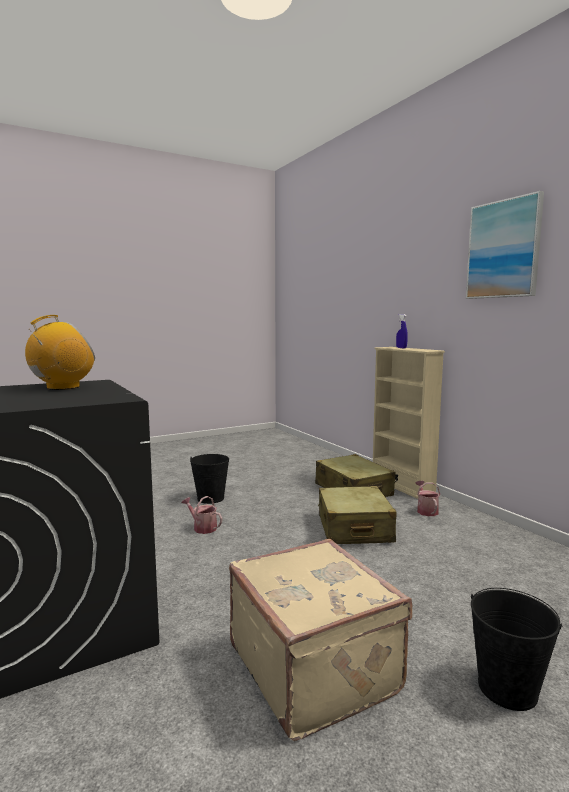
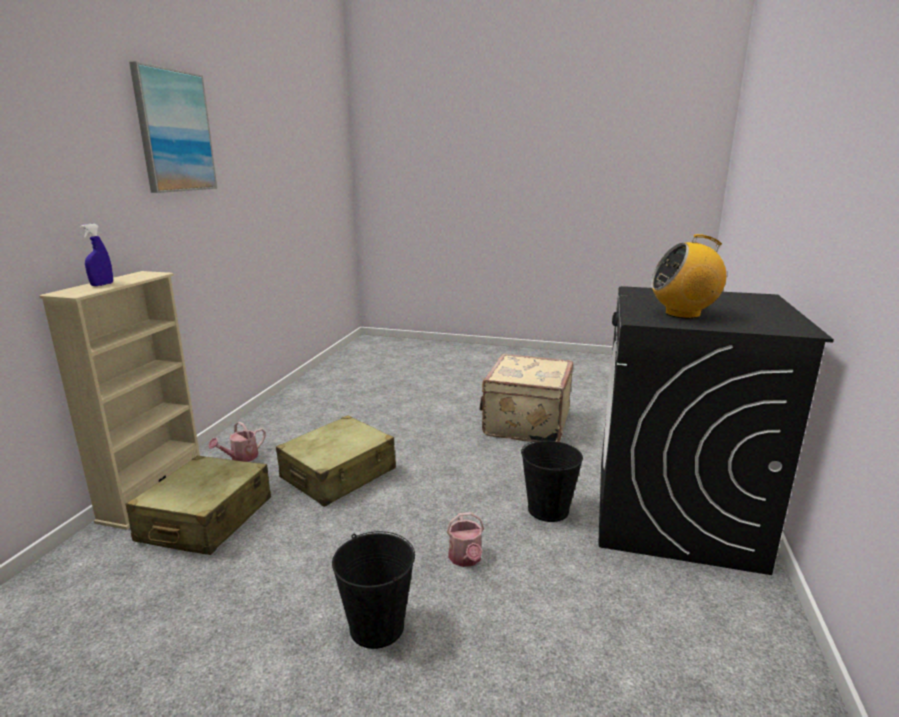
camera: 135 degrees left, 10 degrees up
(507, 689) = (460, 390): black bucket -> black bucket (548, 509)

